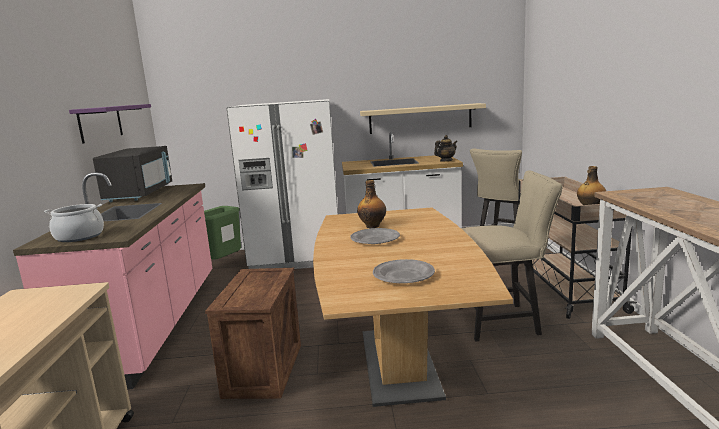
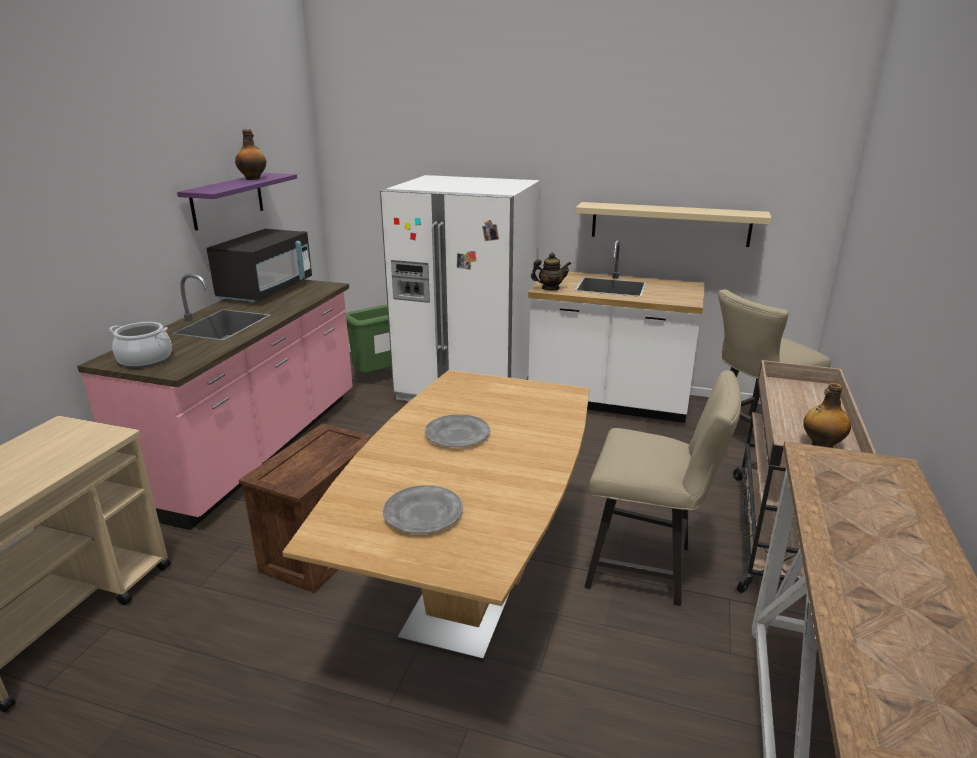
camera: 20 degrees right, 10 degrees up
(373, 226) = (479, 407): bottle -> bottle (253, 179)
(446, 161) = (682, 299): teapot -> teapot (550, 288)

